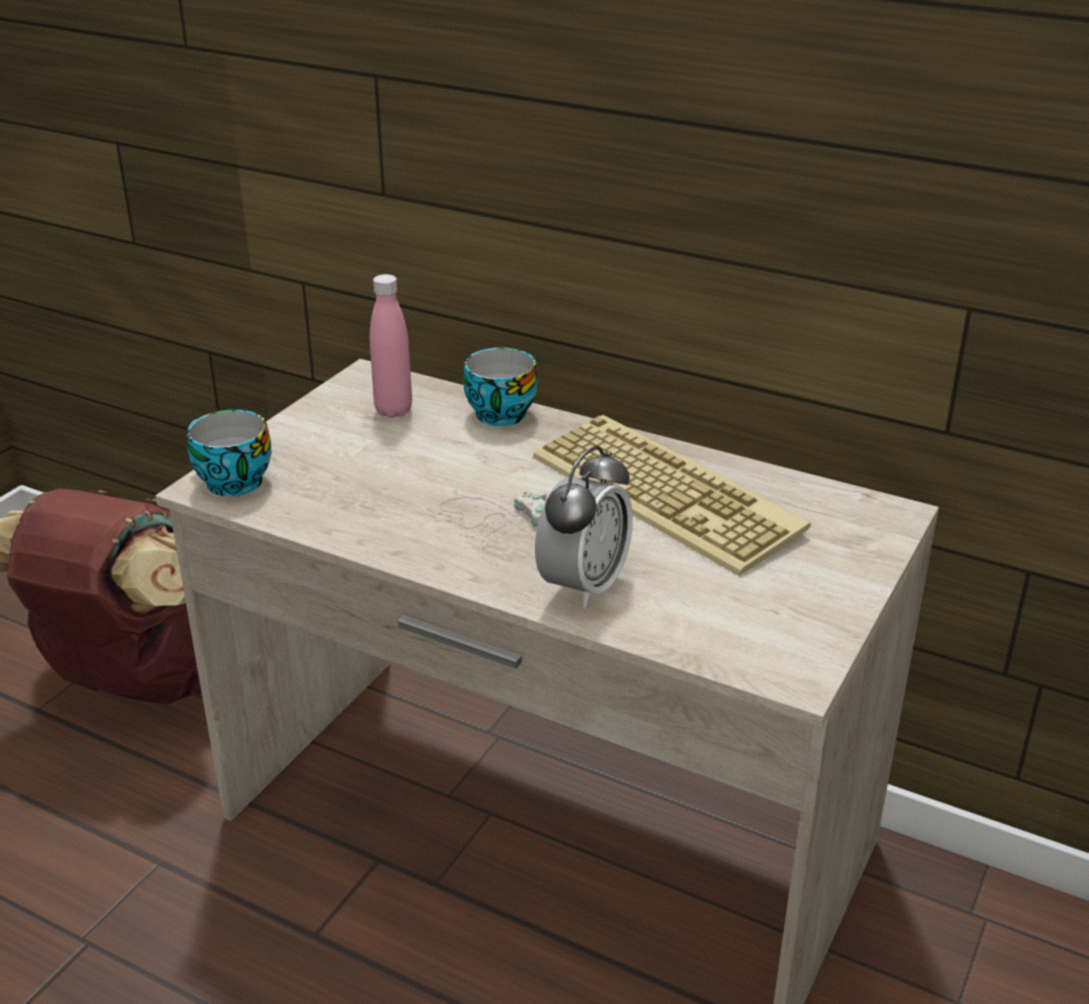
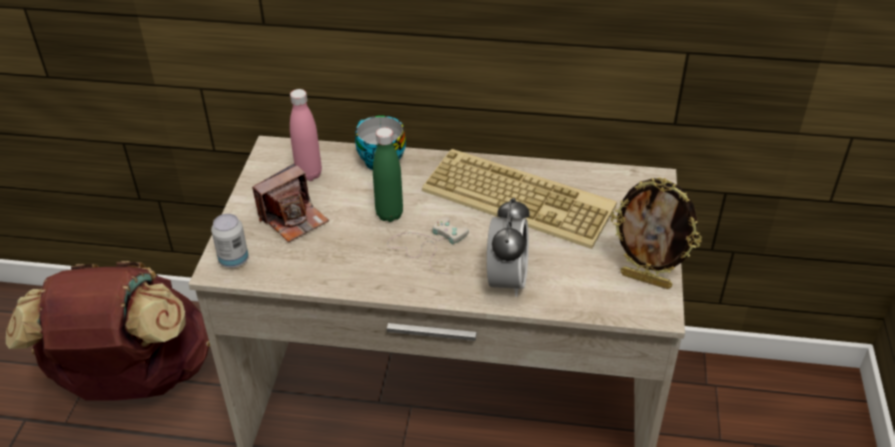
camera: 20 degrees left, 10 degrees up
(229, 482) = (234, 260): cup -> can
(338, 453) = (293, 218): none -> camera
(469, 475) = (389, 214): none -> green bottle
(801, 633) = (646, 280): none -> picture frame

